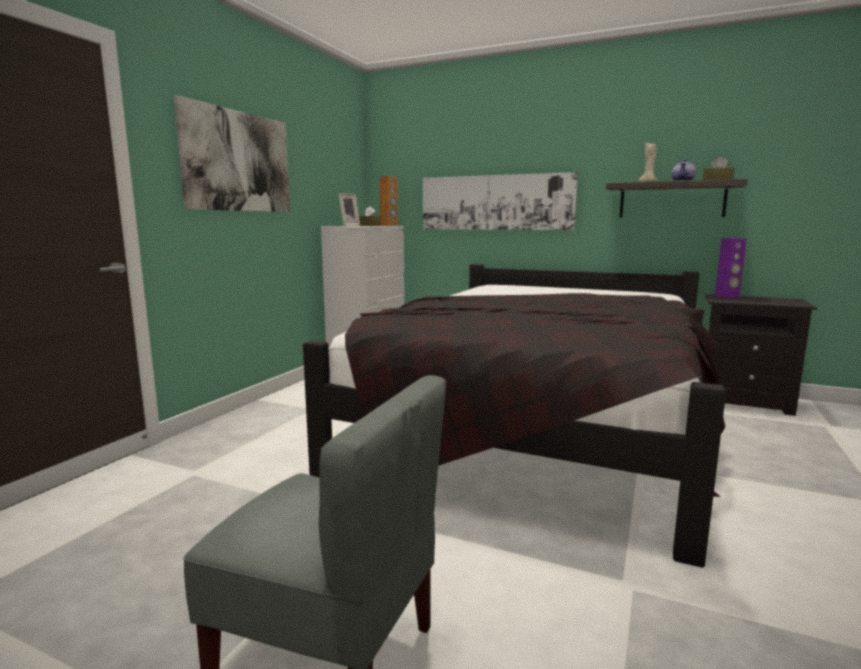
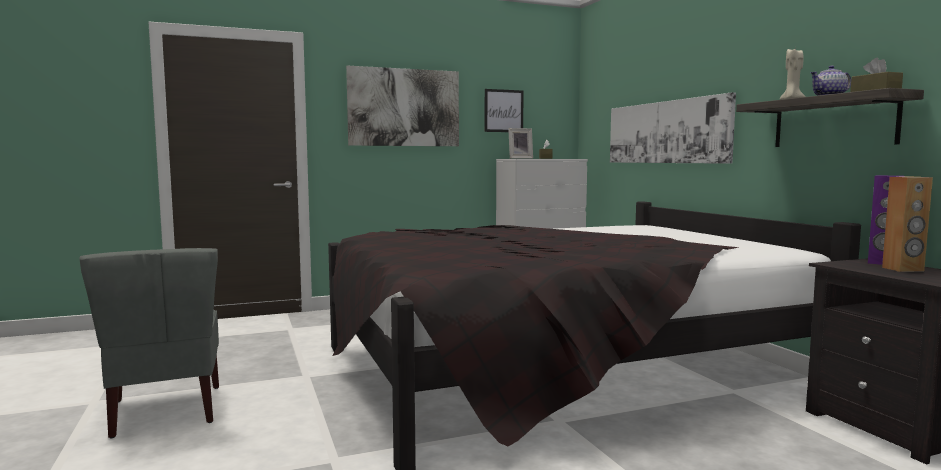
camera: 45 degrees right, 5 degrees down
(320, 173) = (503, 111): none -> picture
(389, 225) = (572, 158): brown speaker -> brown speaker (903, 269)

